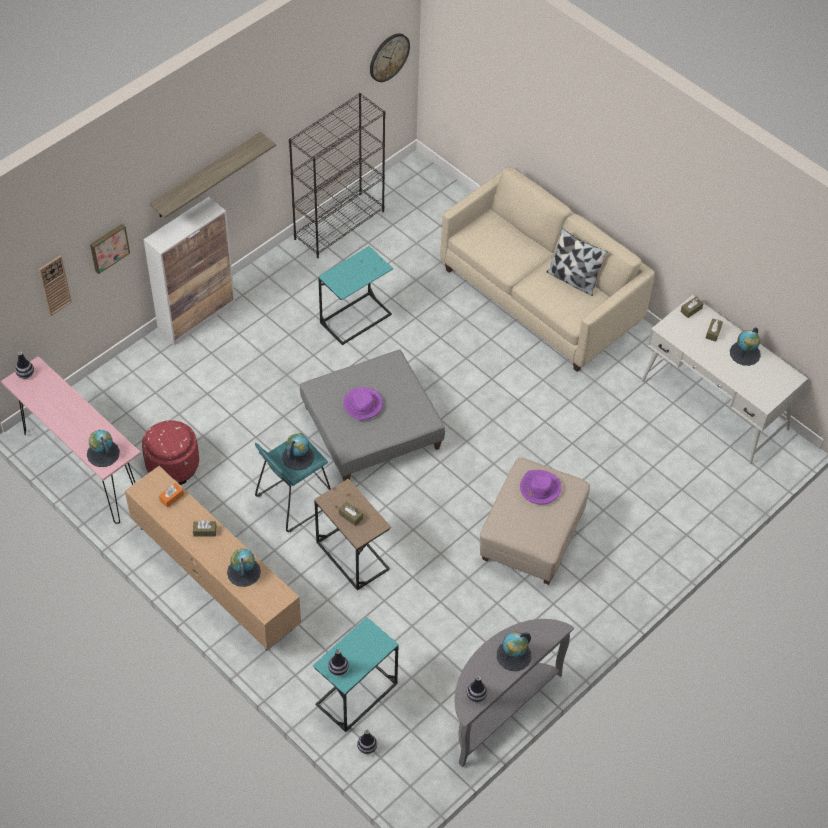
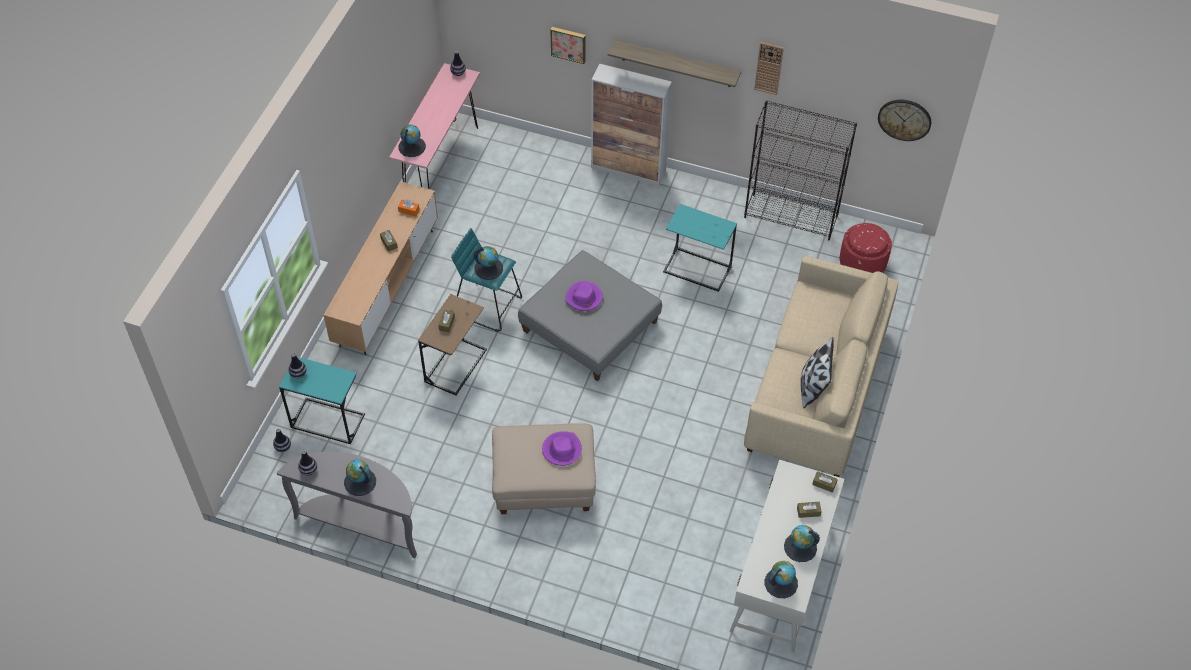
camera: 65 degrees right, 0 degrees up
(54, 285) = (513, 32): wall clock -> wall clock (769, 68)
(173, 465) = (476, 217): red ottoman -> red ottoman (862, 264)
(243, 572) = (364, 282): globe -> globe (781, 583)

